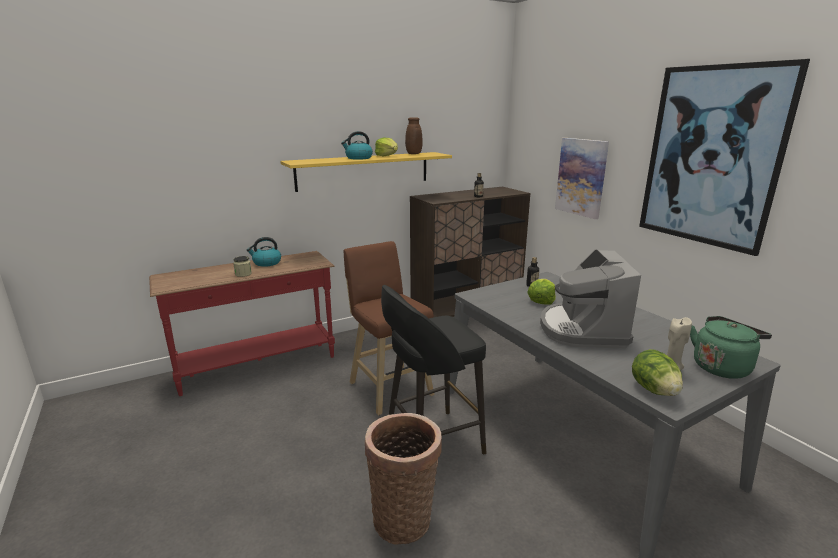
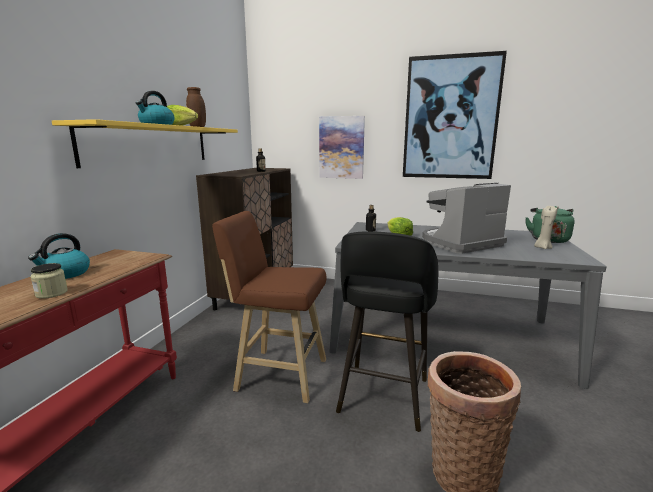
camera: 45 degrees left, 5 degrees down
(582, 329) = (460, 243): coffee machine -> coffee machine turned 105 degrees clockwise
(654, 390) = (563, 257): lettuce -> none

